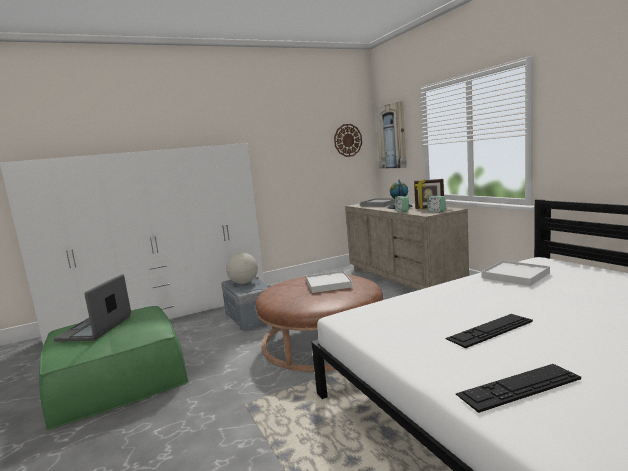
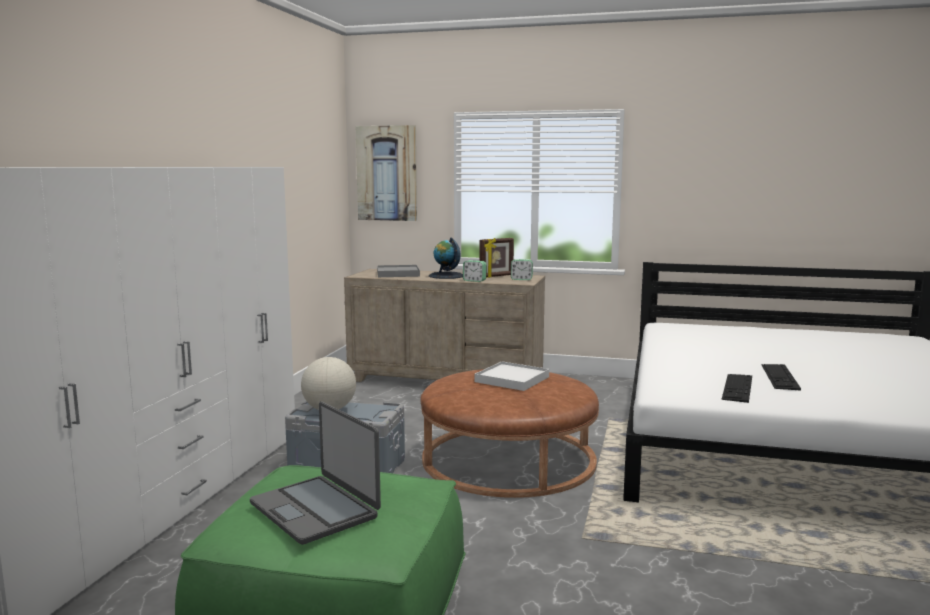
camera: 50 degrees left, 0 degrees up
(347, 140) = (326, 172): wall clock -> none
(515, 275) = (684, 338): white tray -> none
(518, 386) = (879, 399): keyboard -> keyboard (737, 388)

